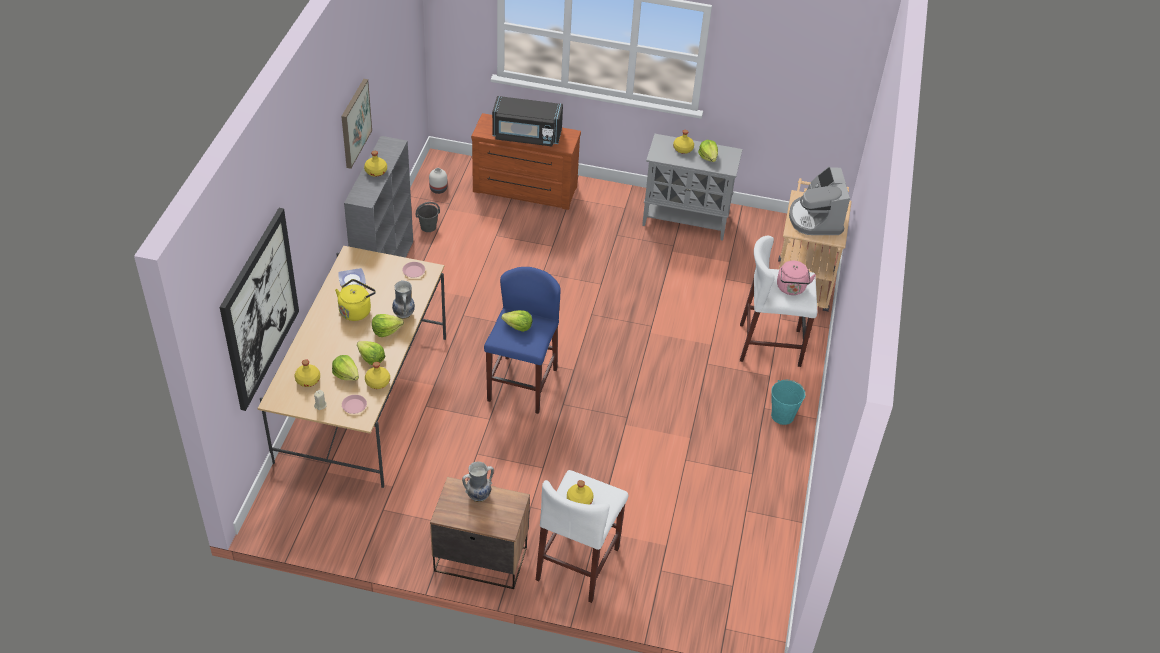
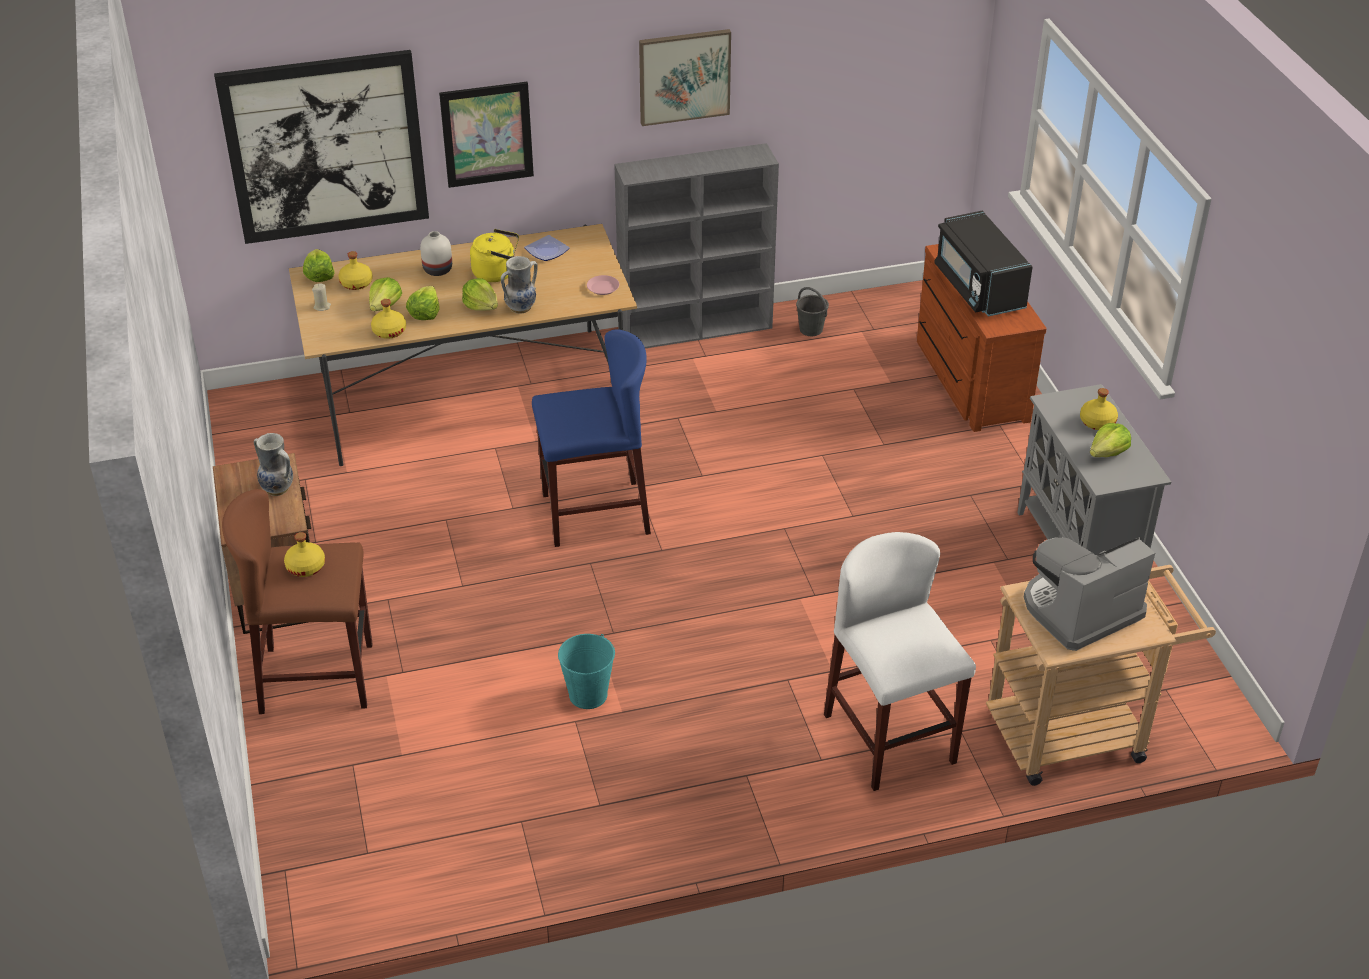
camera: 65 degrees right, 5 degrees down
(306, 233) = (487, 134): none -> picture
(354, 406) = (338, 330): pink plate -> none
(376, 171) = (694, 164): yellow bottle -> none
(438, 189) = (891, 310): white vase -> white vase (438, 269)
(518, 326) = (584, 408): lettuce -> lettuce (319, 275)
(578, 564) = (317, 678): white stool -> brown stool
(782, 416) = (747, 802): turquoise bucket -> turquoise bucket (587, 694)
(791, 289) = (903, 645): pink kettle -> none

